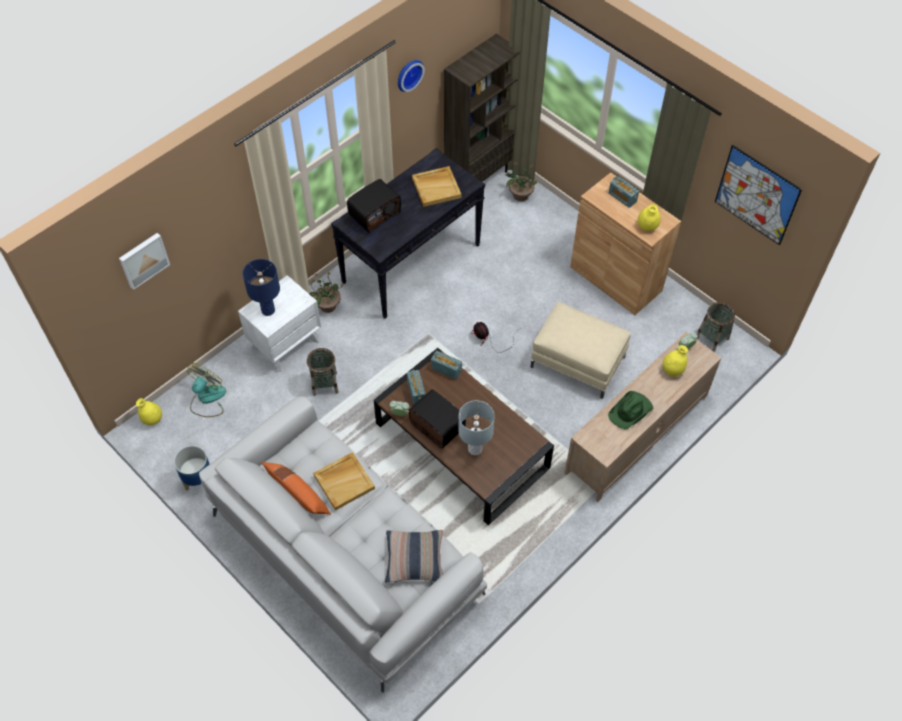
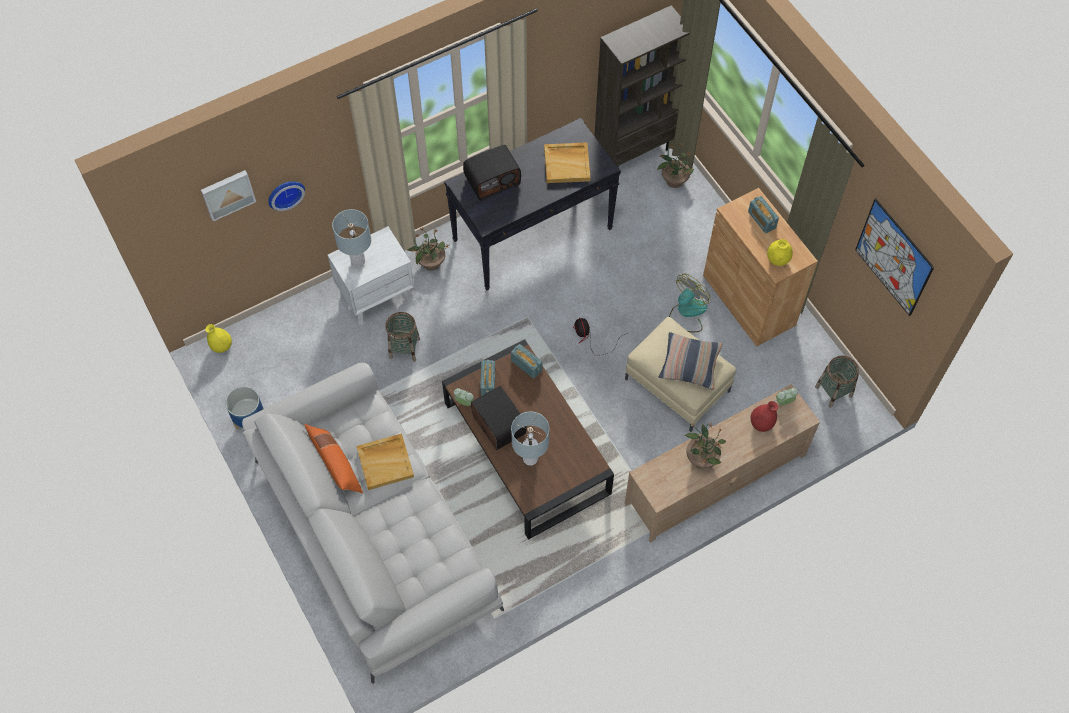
camera: 15 degrees right, 5 degrees up
(207, 399) = (281, 337): fan -> fan (687, 312)
(268, 310) = (358, 261): blue table lamp -> grey table lamp
(408, 74) = (555, 39): wall clock -> wall clock (285, 193)
(414, 559) = (433, 560): pillow -> pillow (690, 364)
(631, 411) = (701, 458): green hat -> potted plant
(672, 370) = (761, 424): yellow vase -> red vase

